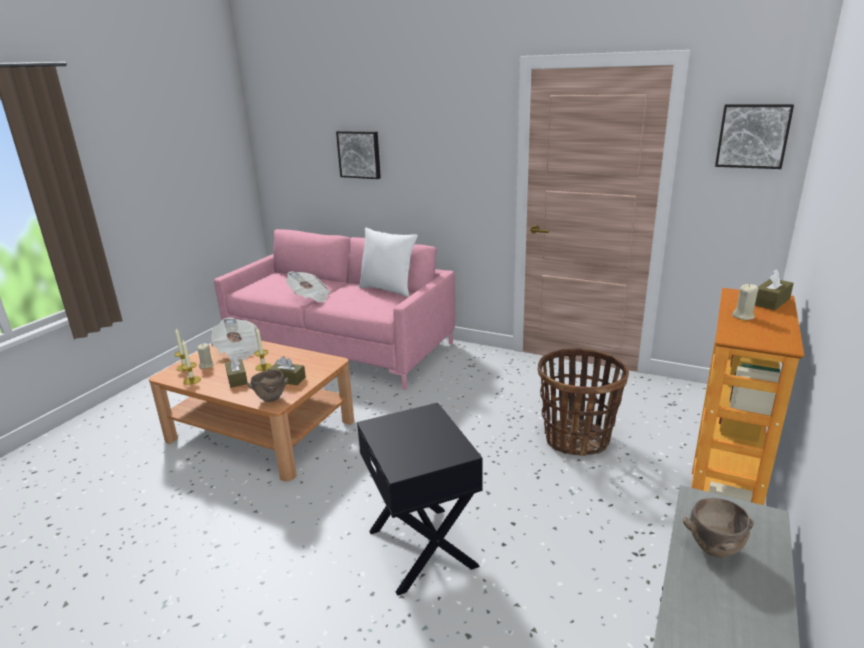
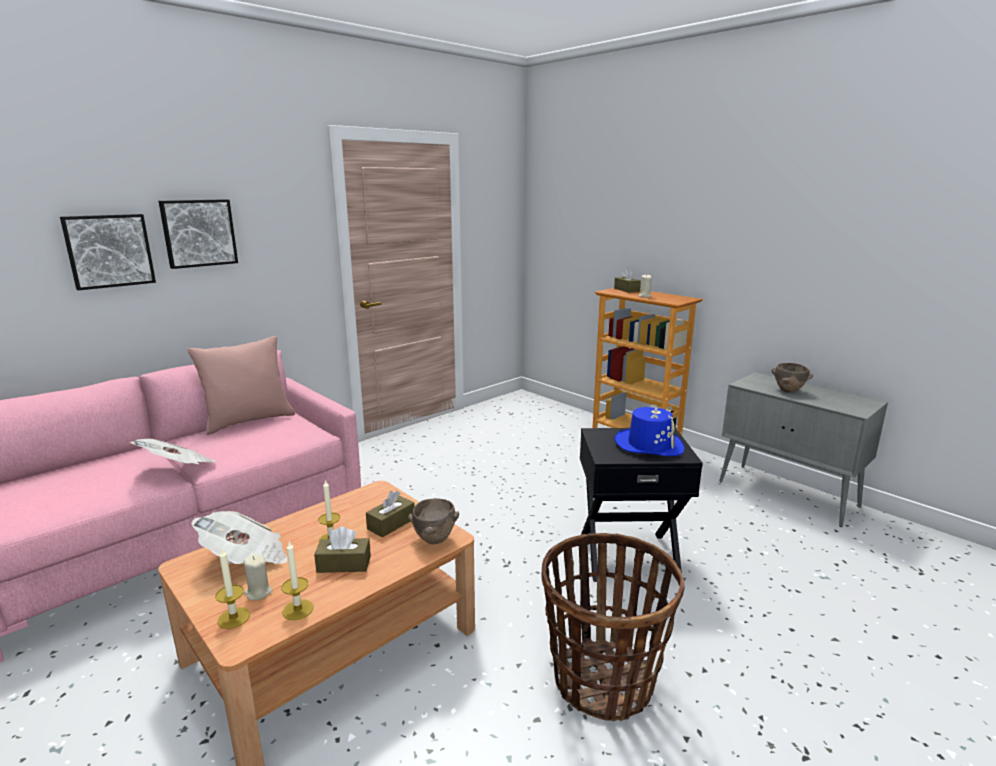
camera: 70 degrees left, 5 degrees down
(388, 289) = (248, 421): white pillow -> pink pillow
(417, 445) = (649, 444): none -> blue hat
(576, 439) = (526, 456): basket -> basket (603, 680)
(752, 136) = (498, 200): picture -> picture (198, 233)

